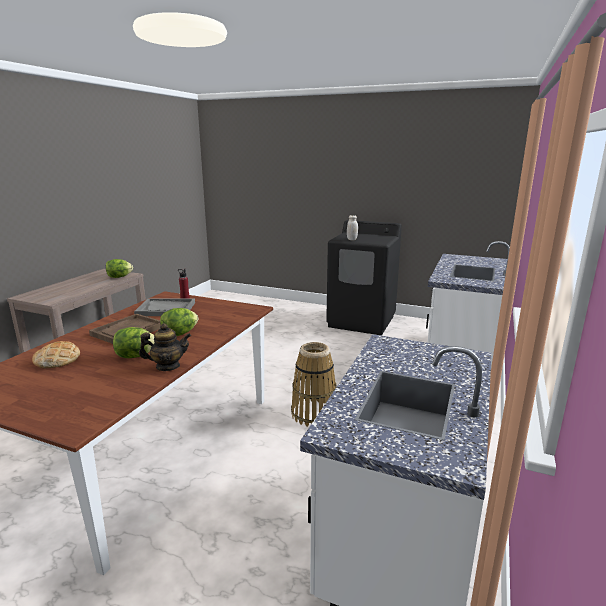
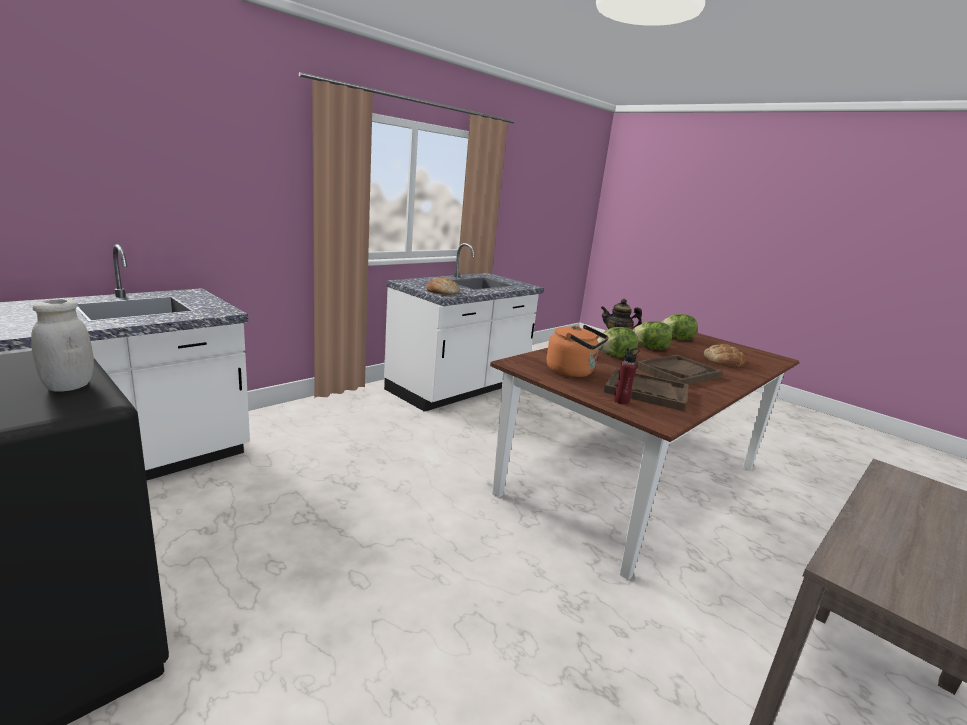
camera: 160 degrees left, 0 degrees up
(119, 277) = (868, 561): lettuce -> lettuce (676, 339)
(166, 309) = (646, 391): grey tray -> brown tray
(215, 311) = (573, 372): none -> orange kettle
(314, 414) = (443, 462): basket -> none
(399, 349) = (442, 291): none -> bread

